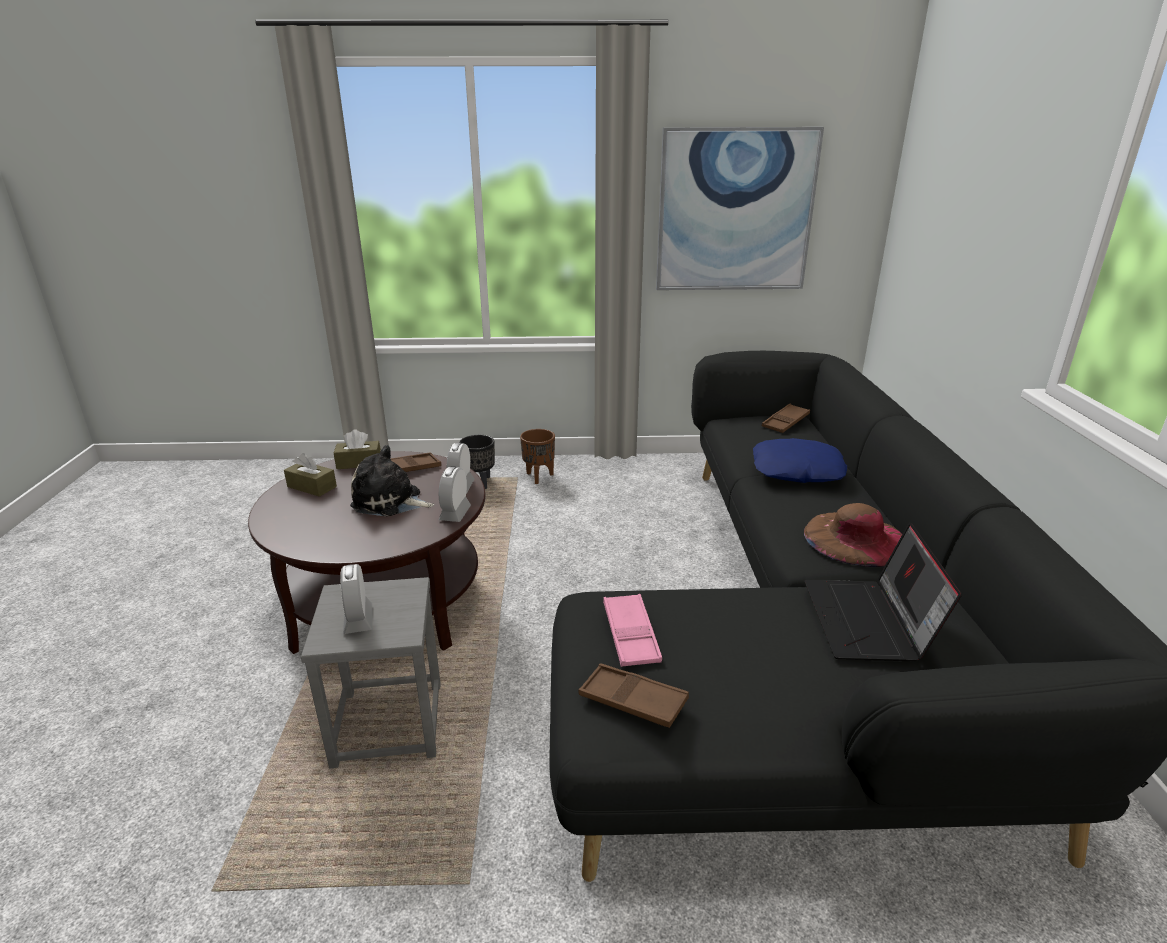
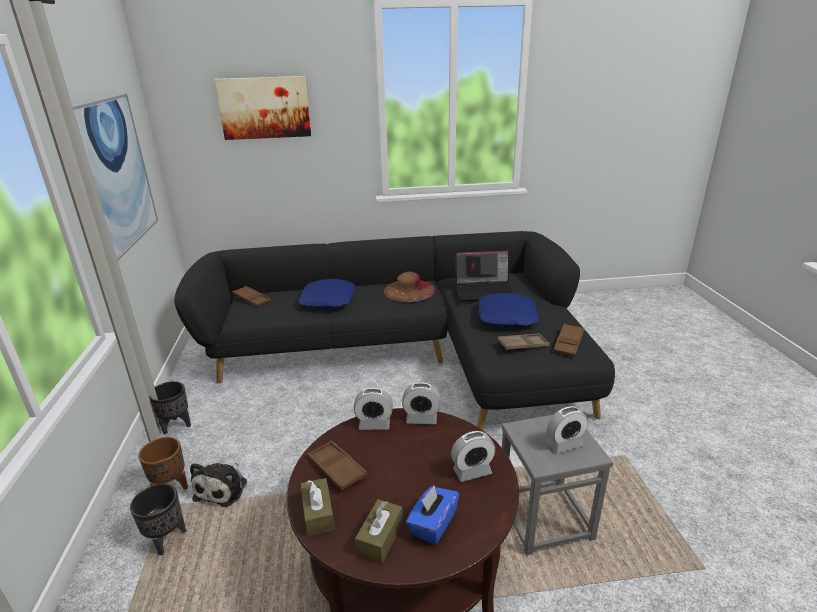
camera: 95 degrees left, 0 degrees up
(304, 510) = (432, 524): none -> blue tissue box
(351, 536) = (472, 471): none -> alarm clock
(390, 502) = (407, 463): plush toy -> plush toy (223, 488)
(627, 467) = (176, 425): none -> black planter
(631, 635) = (522, 345): pink tray -> brown tray
(745, 634) = (507, 317): none -> blue pillow
(977, 171) = (264, 108): none -> picture

